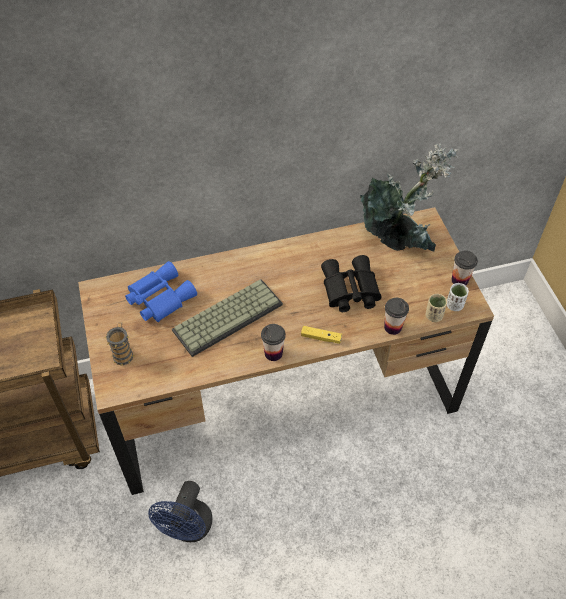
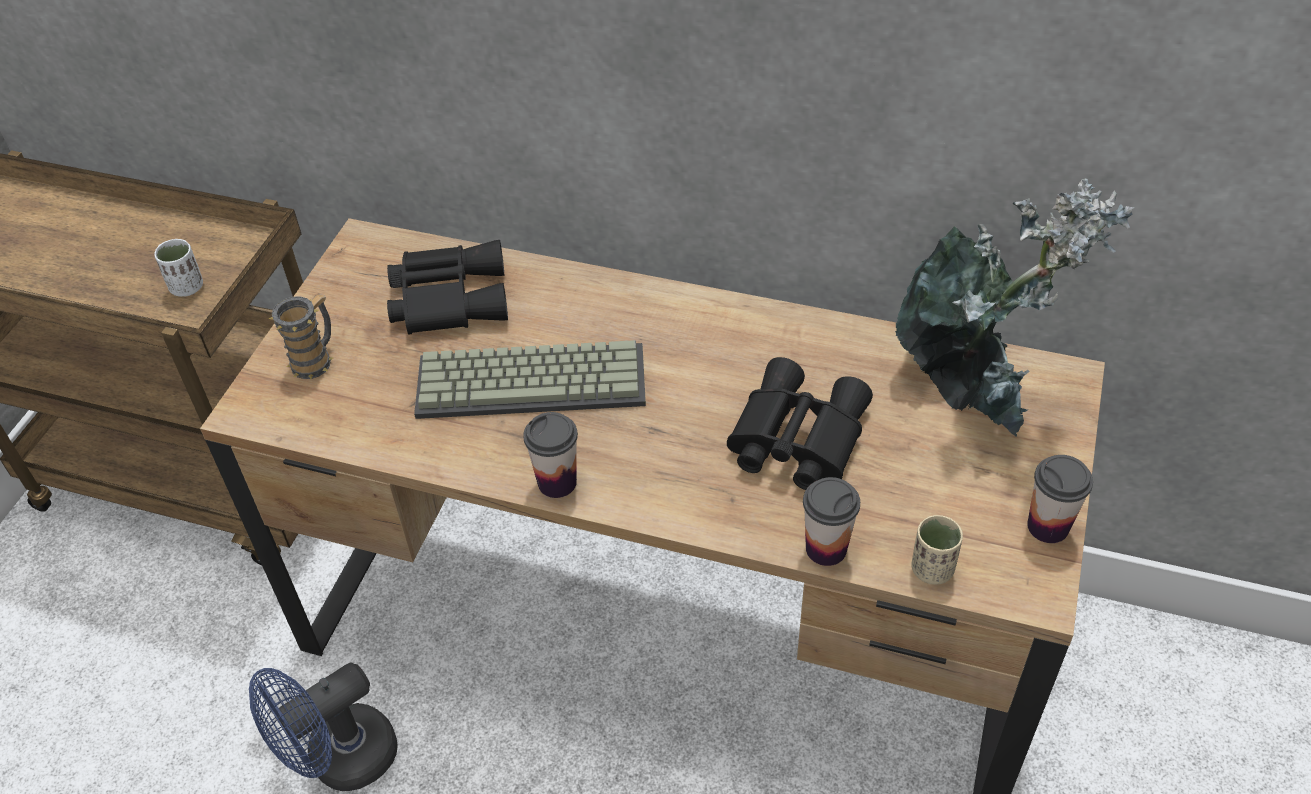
camera: 35 degrees right, 5 degrees down
(159, 297) = (447, 297): blue binoculars -> black binoculars
(321, 337) = (667, 498): yellow game controller -> none
(454, 305) = (996, 570): white cup -> white cup (187, 287)

